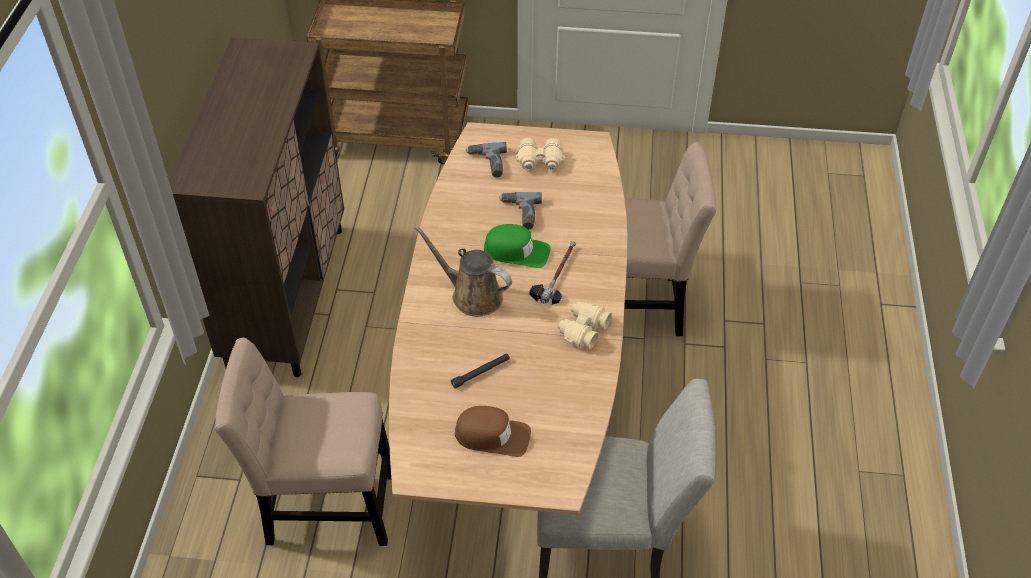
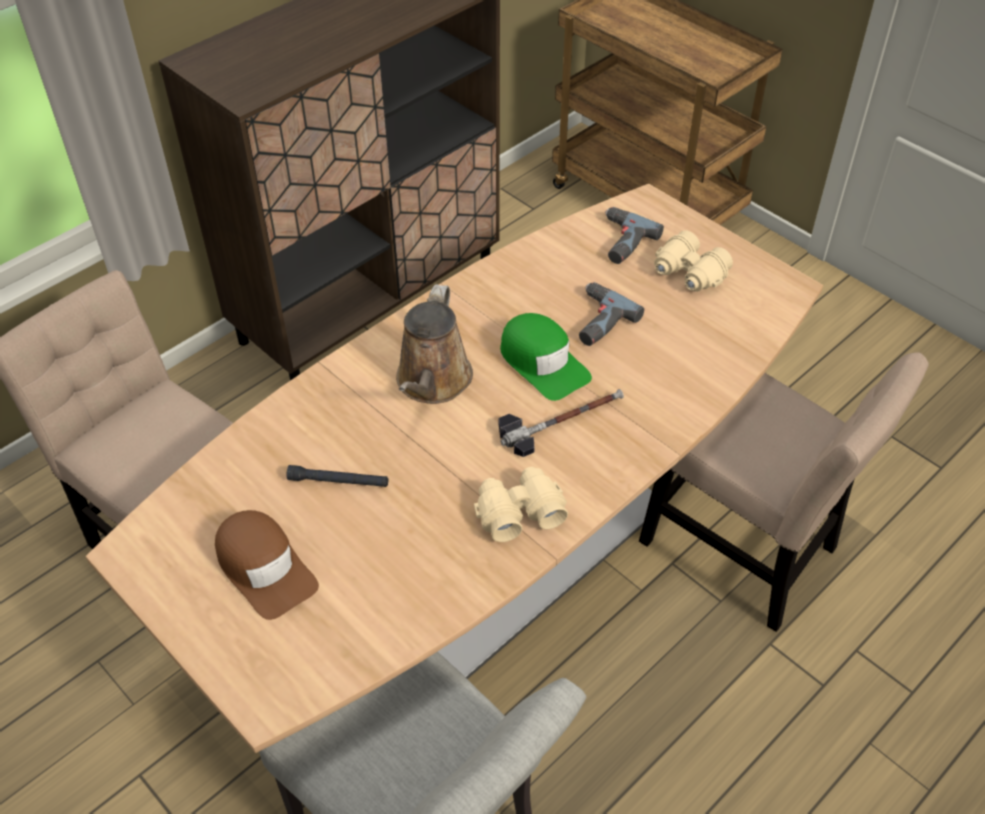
camera: 40 degrees right, 0 degrees up
(472, 295) = (432, 382): brown watering can -> brown watering can turned 150 degrees counterclockwise

